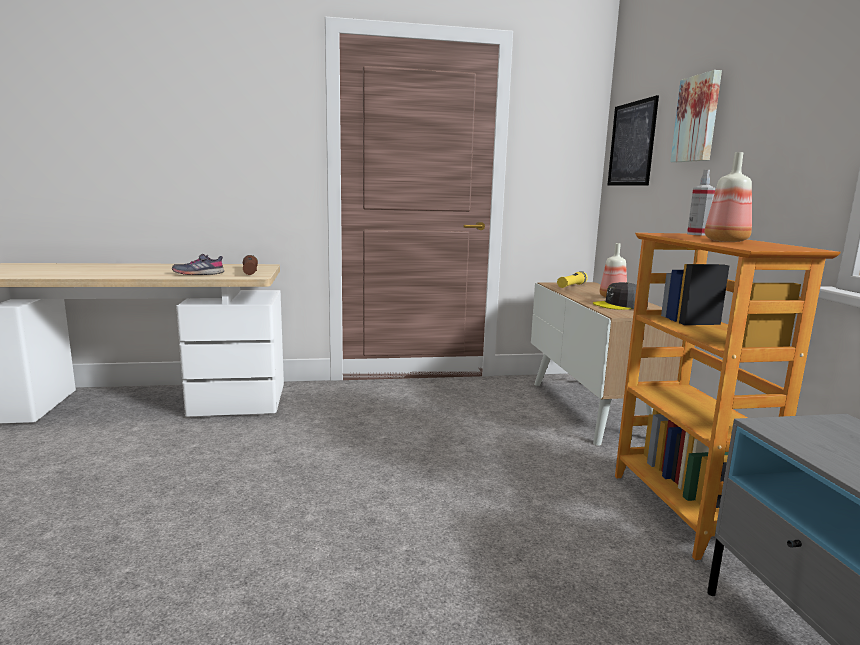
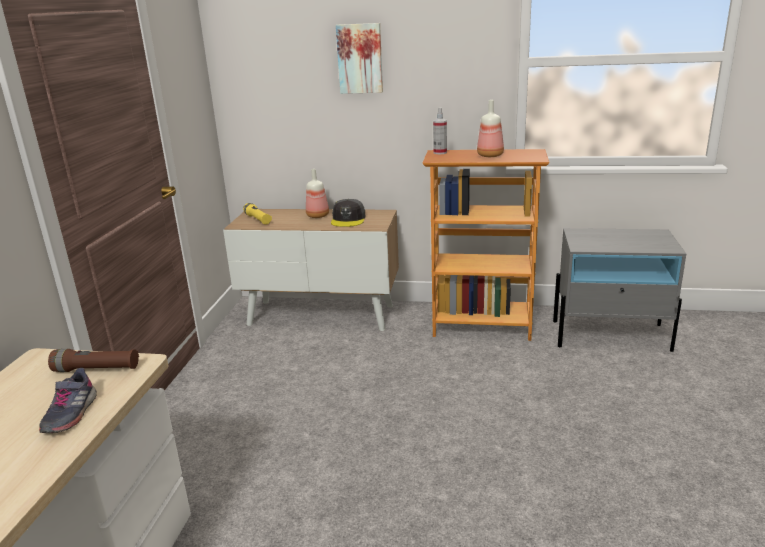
camera: 70 degrees left, 10 degrees up
(632, 144) = (264, 74): picture -> none

